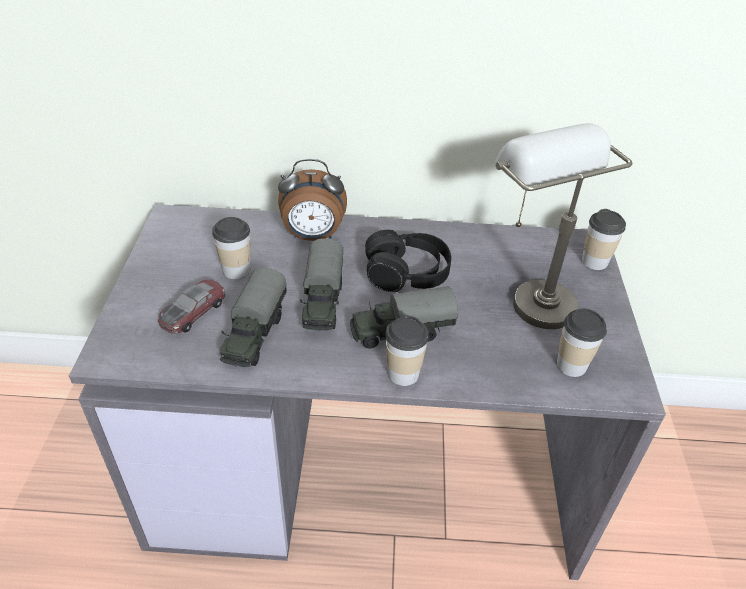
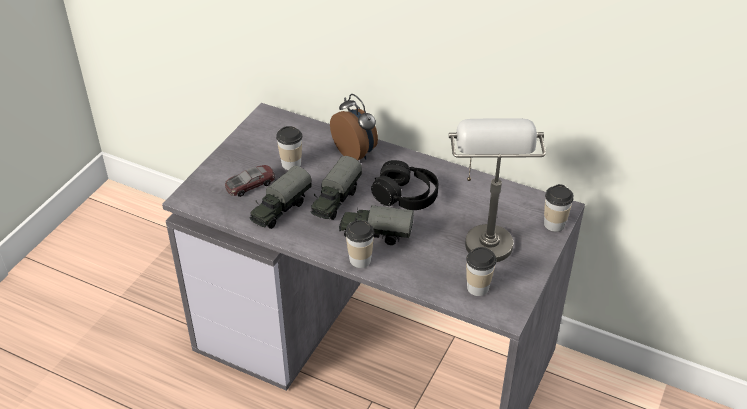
camera: 25 degrees right, 0 degrees up
(313, 236) = (356, 153): alarm clock -> alarm clock turned 150 degrees counterclockwise

